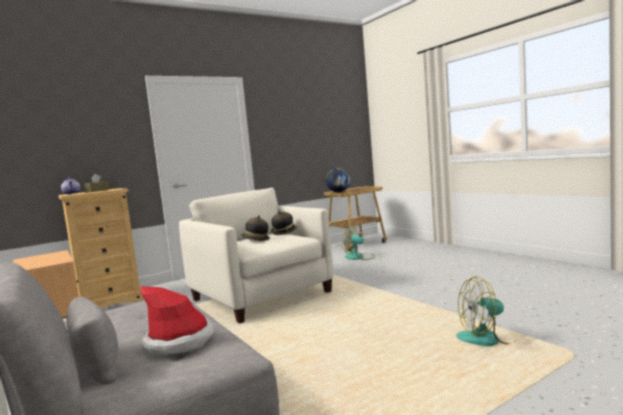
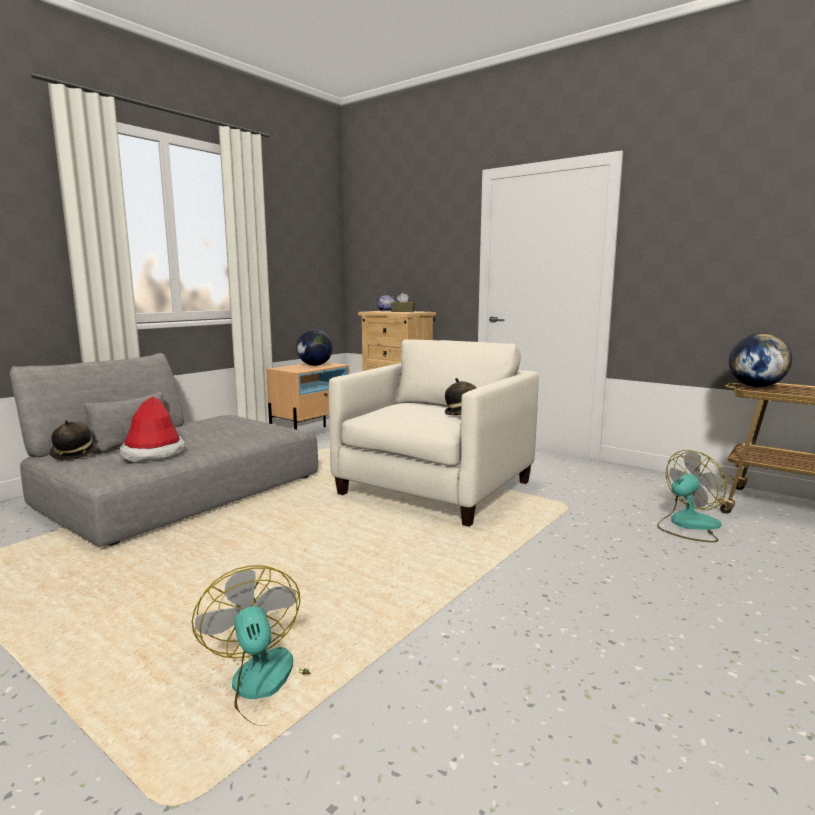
camera: 70 degrees right, 5 degrees up
(41, 258) = (315, 365): none -> globe
(255, 240) = (413, 408): hat -> hat (74, 454)
(358, 257) = (687, 525): fan -> fan turned 60 degrees clockwise

